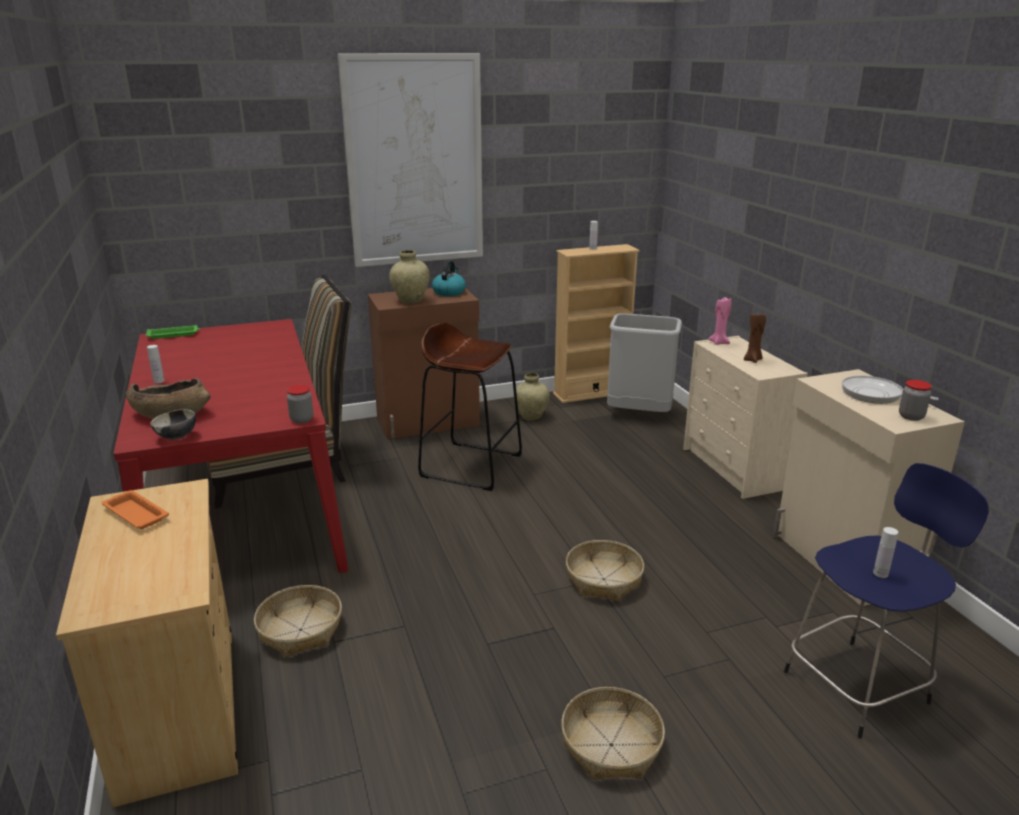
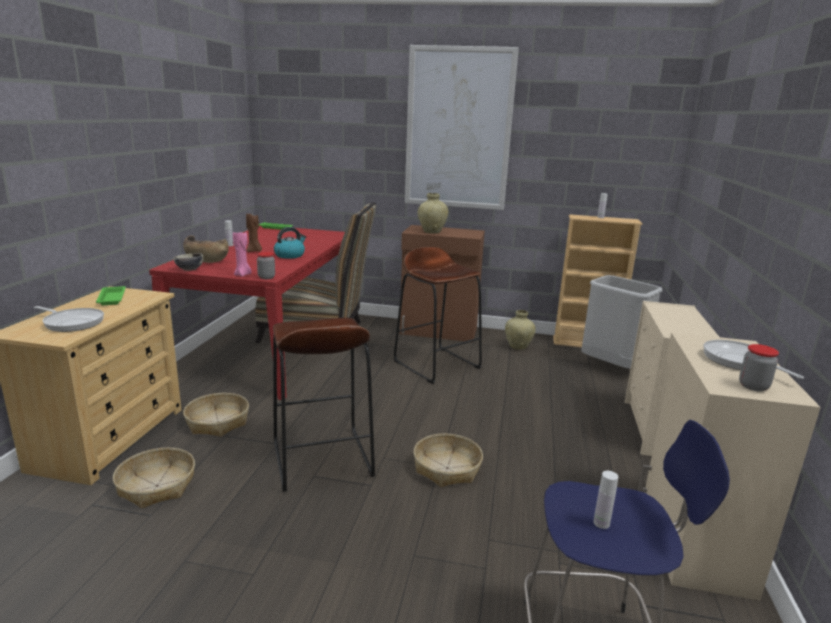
camera: 30 degrees right, 5 degrees down
(135, 514) = (112, 298): orange tray -> green tray
(151, 568) = (72, 322): none -> frying pan
(449, 292) = (467, 232): kettle -> kettle (290, 255)
(474, 622) = (321, 459): none -> brown stool
(611, 745) = (315, 583): basket -> basket (156, 486)
(719, 342) = (665, 306): pink candle -> pink candle (243, 275)
(753, 360) = (681, 323): brown candle -> brown candle (254, 251)

